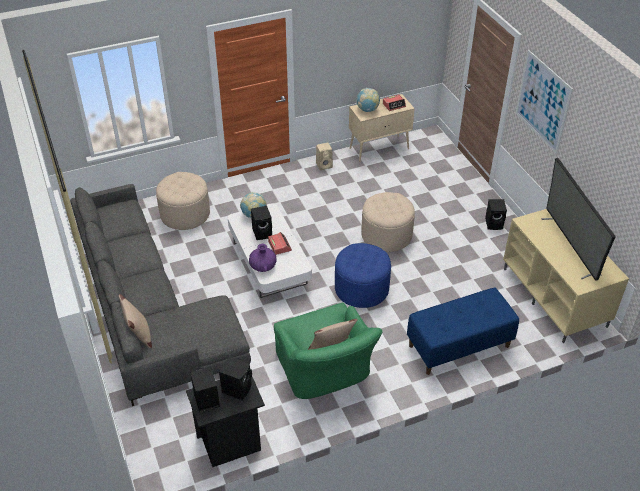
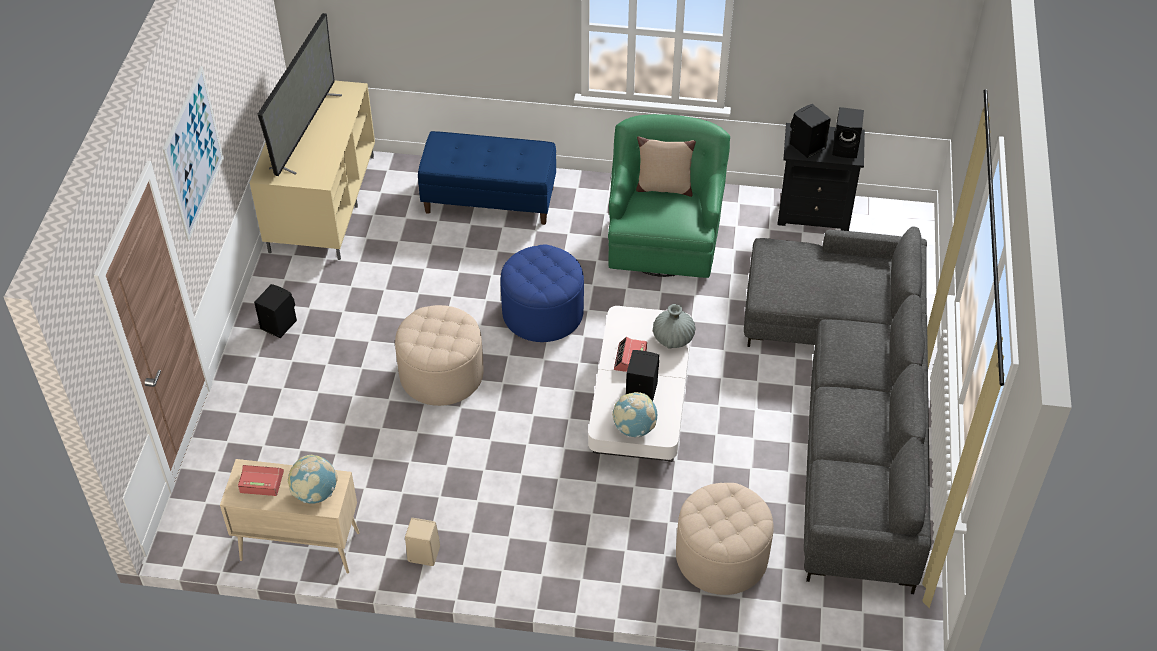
camera: 150 degrees left, 5 degrees up
(139, 335) = (886, 295): beige pillow -> none
(263, 266) = (673, 338): purple vase -> grey vase

